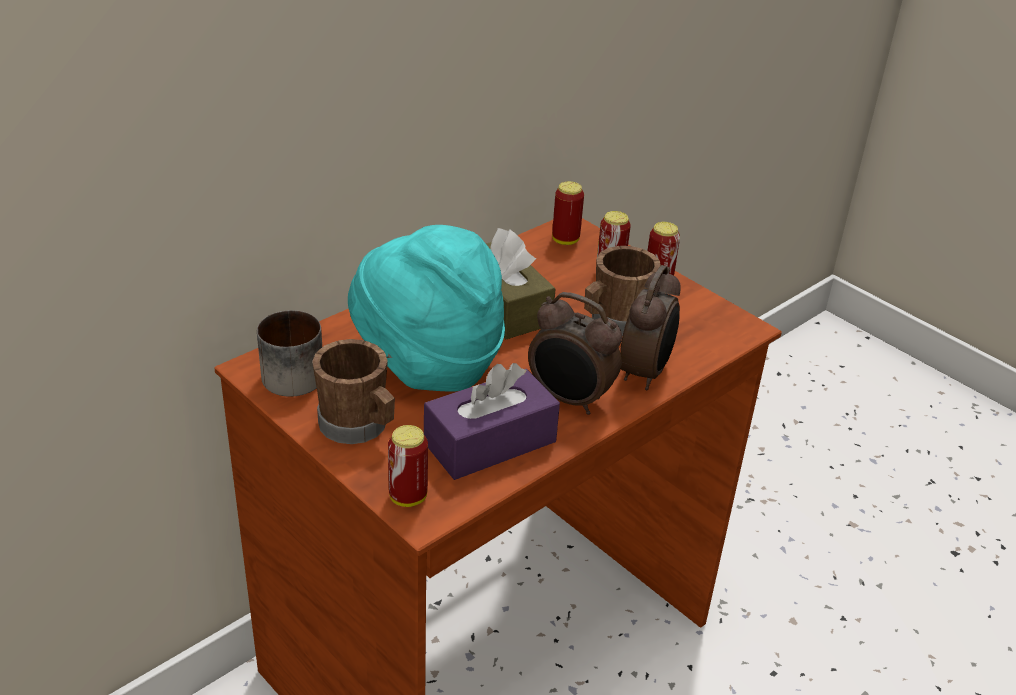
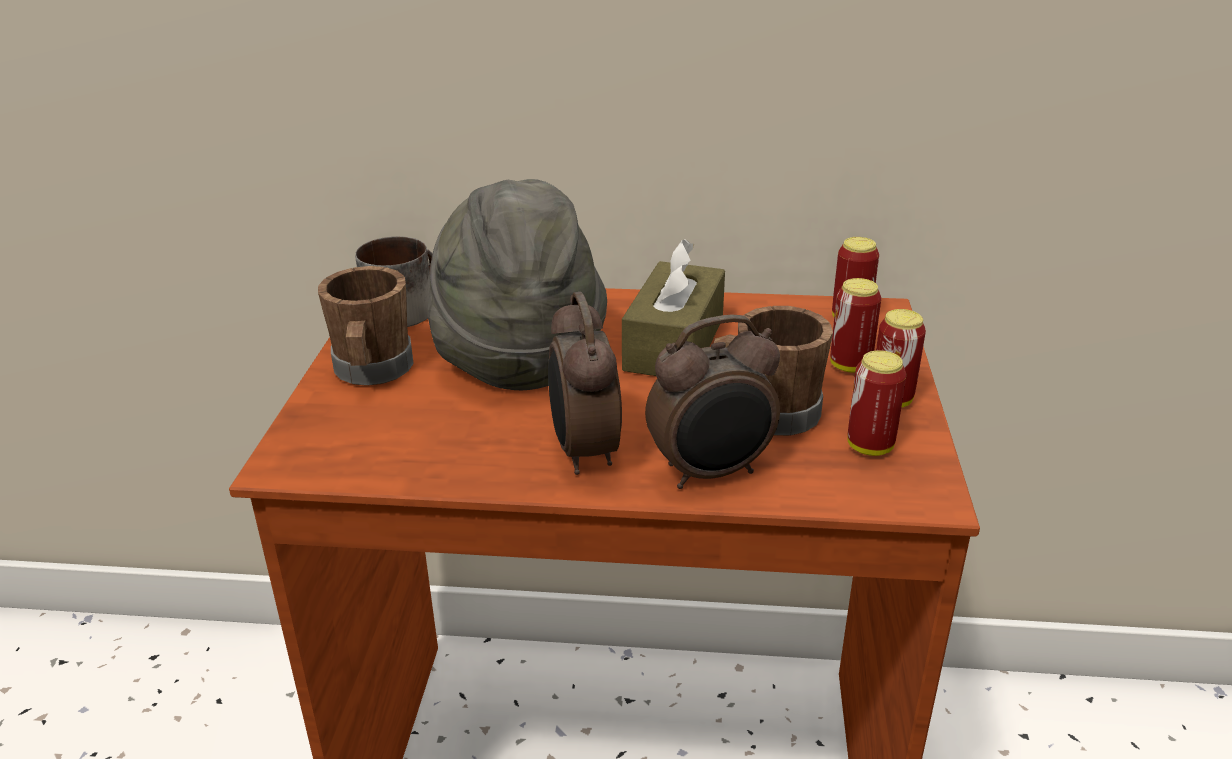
camera: 50 degrees right, 5 degrees down
(408, 497) = (300, 443): can -> can (870, 446)
(428, 363) = (517, 355): turquoise hat -> grey hat
(490, 442) = (443, 443): purple tissue box -> none

